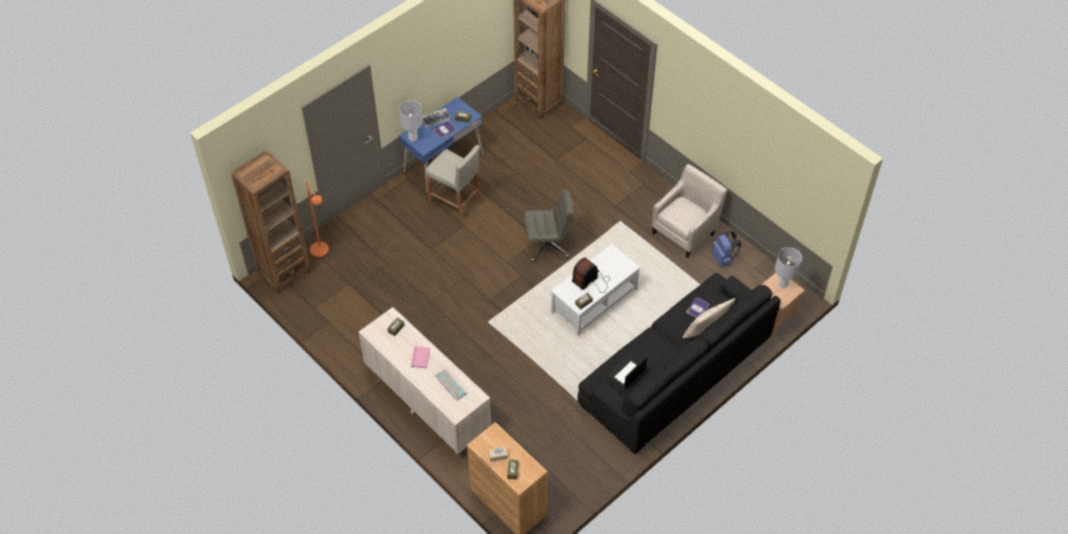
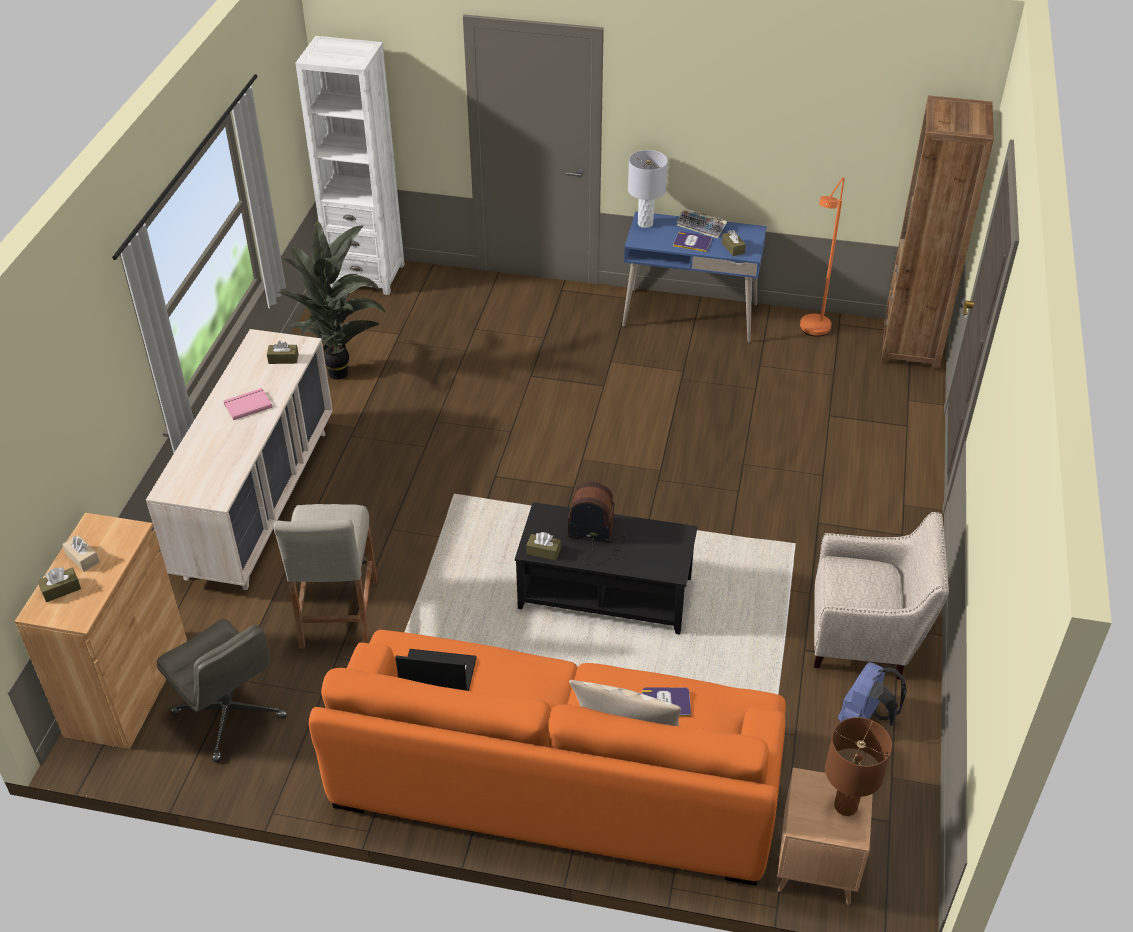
camera: 55 degrees right, 10 degrees down
(284, 272) = (366, 275): brown bookcase -> white bookcase
(322, 254) = (425, 290): orange floor lamp -> orange floor lamp (813, 332)
(356, 321) = (341, 371): none -> potted plant
(450, 384) = (220, 457): keyboard -> none
(455, 201) = (637, 358): beige stool -> beige stool (338, 613)
(548, 245) = (659, 486): grey office chair -> grey office chair (230, 716)
(594, 301) = (605, 594): white coffee table -> black coffee table
(675, 371) = (557, 776): black sofa -> orange sofa
(783, 284) = (845, 806): grey table lamp -> brown table lamp

